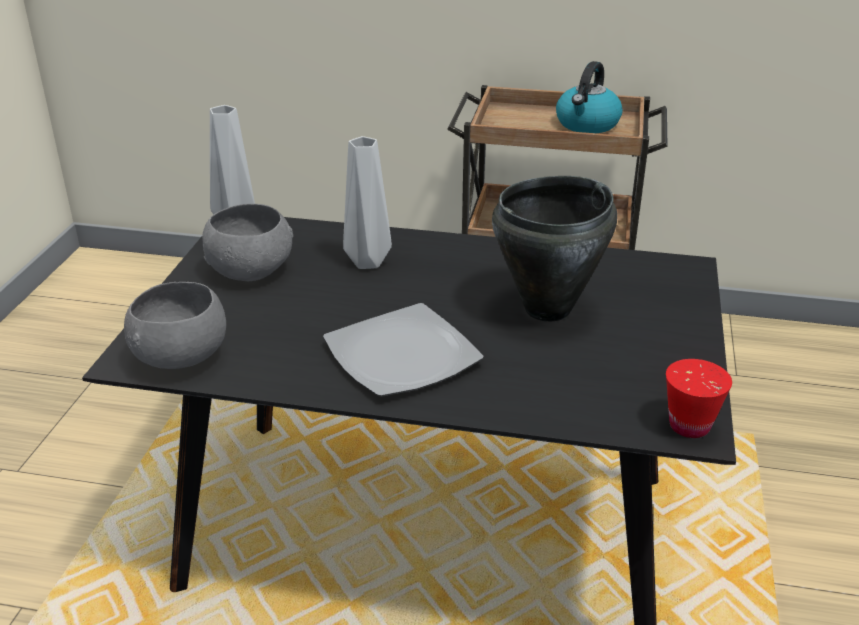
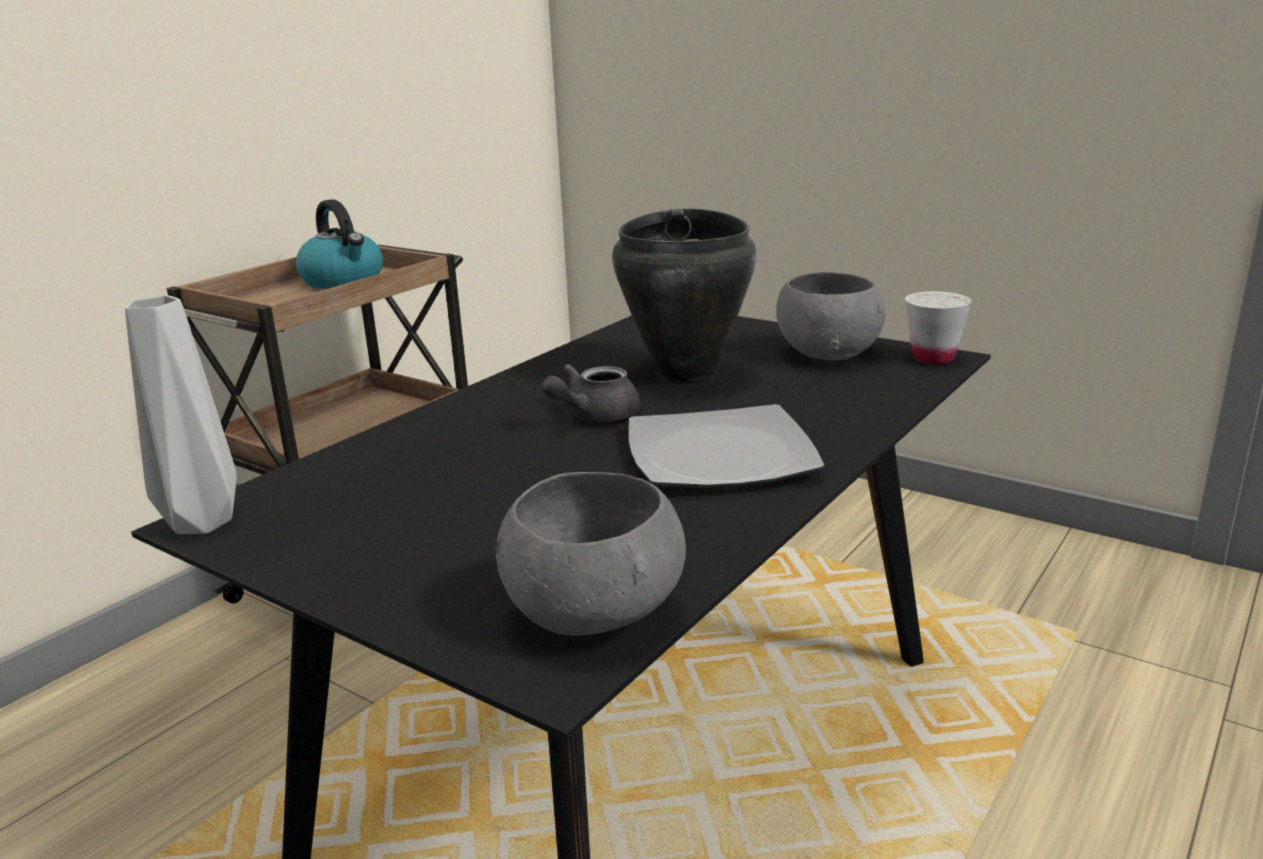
camera: 65 degrees left, 10 degrees down
(252, 271) = (382, 526): grey bowl -> grey bowl (827, 353)
(369, 261) = (465, 443): grey vase -> none
(439, 292) = (594, 416): none -> grey teapot
(689, 426) = (933, 358): red cup -> white cup

